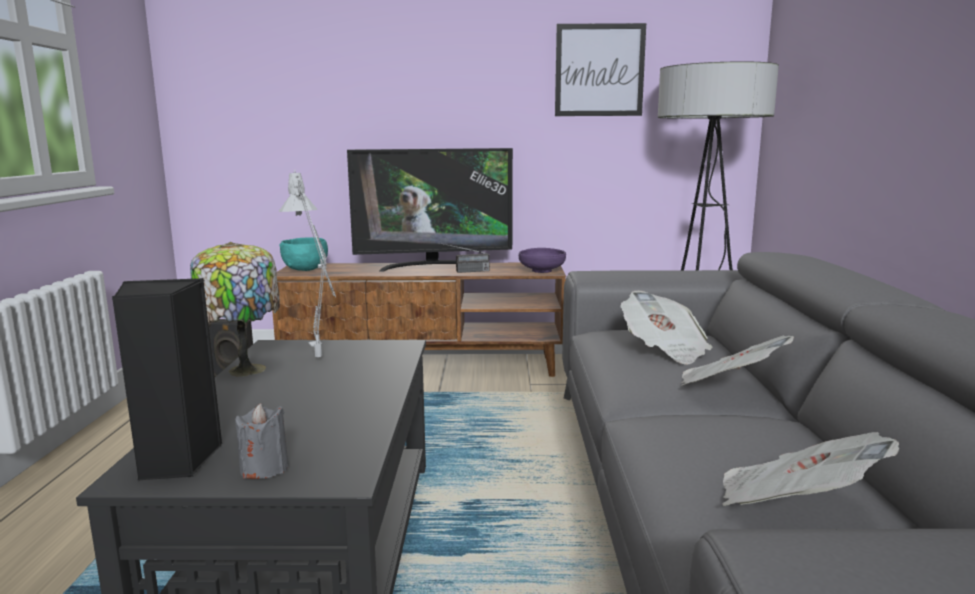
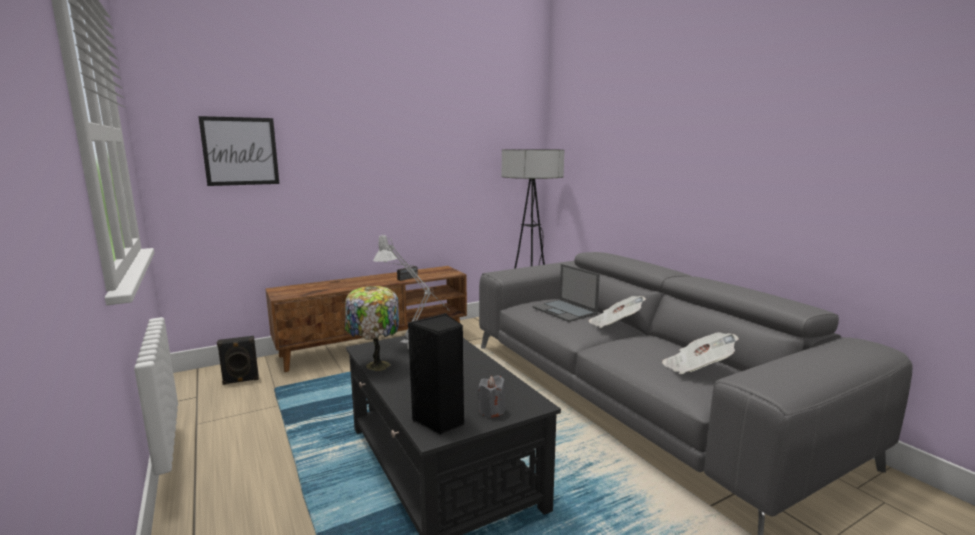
camera: 30 degrees left, 0 degrees up
(305, 269) = (288, 291): turquoise bowl -> none
(433, 266) = (376, 277): television -> none
(542, 271) = (448, 273): purple bowl -> none
(599, 70) = (464, 148): picture -> picture (240, 151)
(664, 350) = (565, 311): newspaper -> laptop

